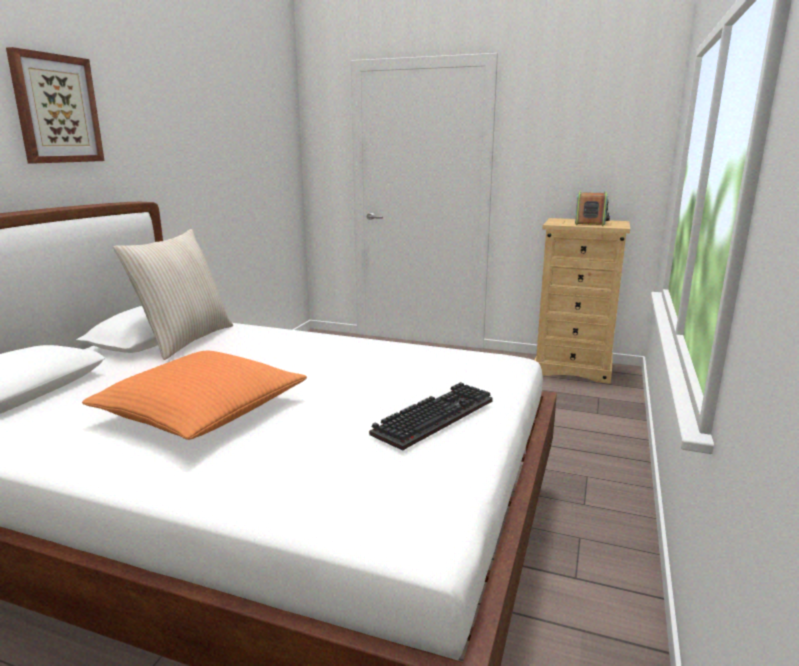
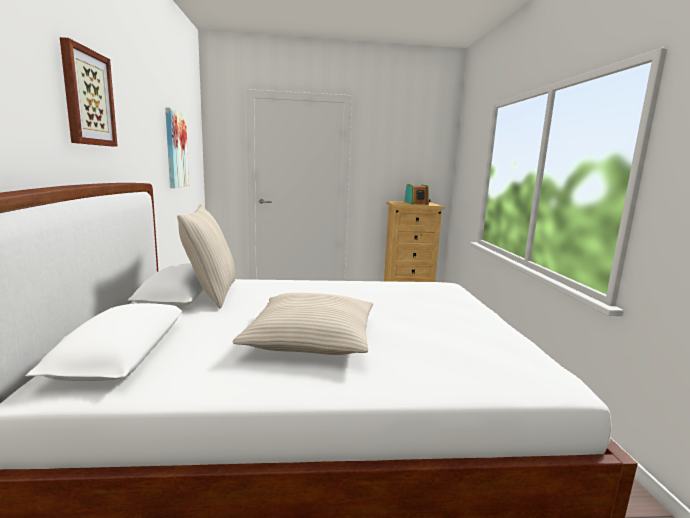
camera: 25 degrees left, 5 degrees down
(201, 411) = (311, 338): orange pillow -> beige pillow
(235, 152) = (175, 149): none -> picture
(433, 416) = (463, 319): keyboard -> none

